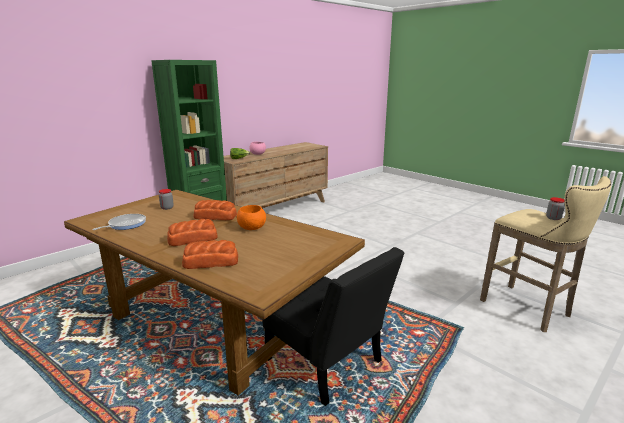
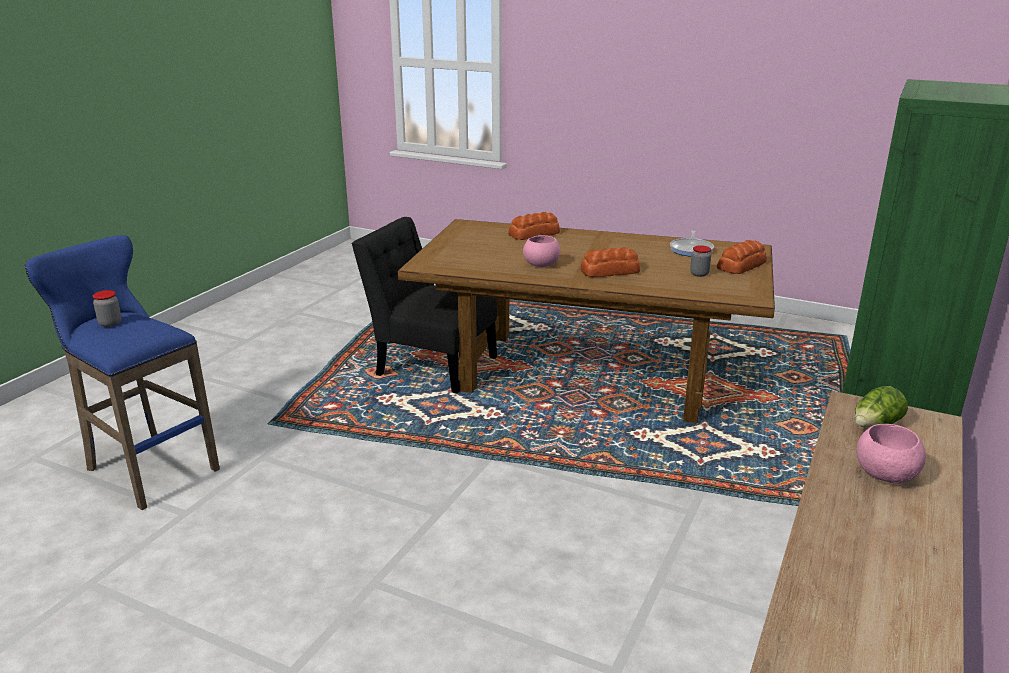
camera: 160 degrees right, 5 degrees up
(192, 239) = (586, 246): bread -> bread (742, 265)
(251, 228) = (542, 264): orange bowl -> pink bowl
(528, 309) = (147, 468): beige stool -> blue stool

